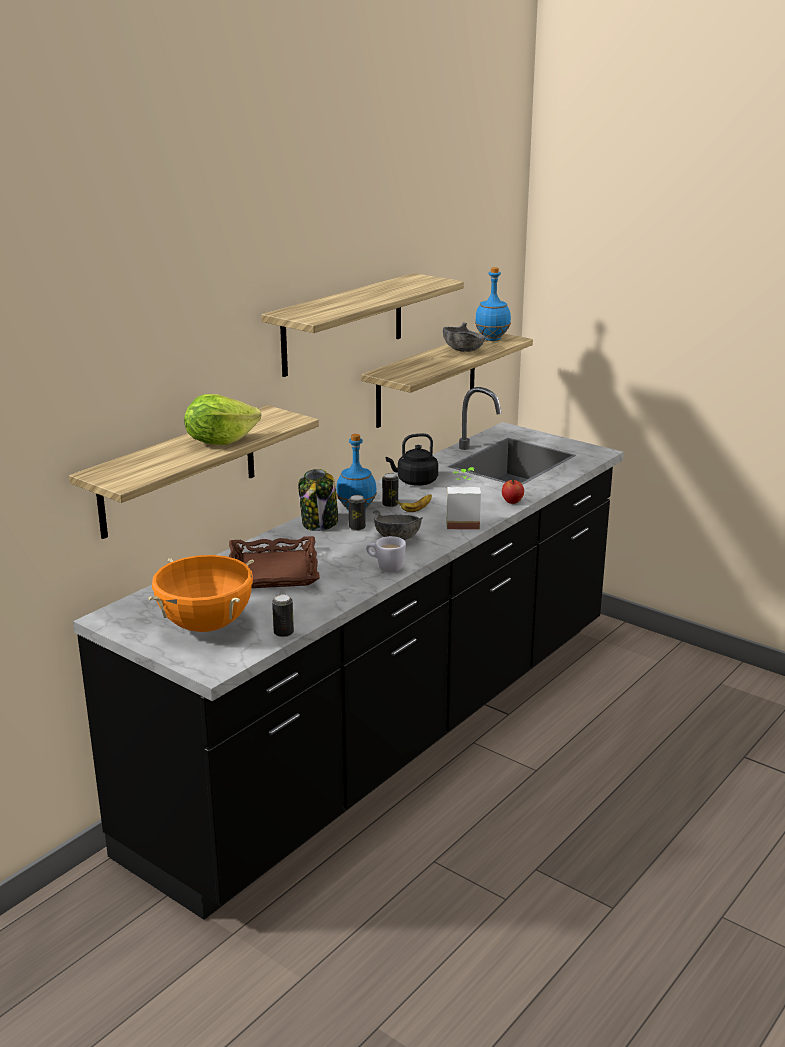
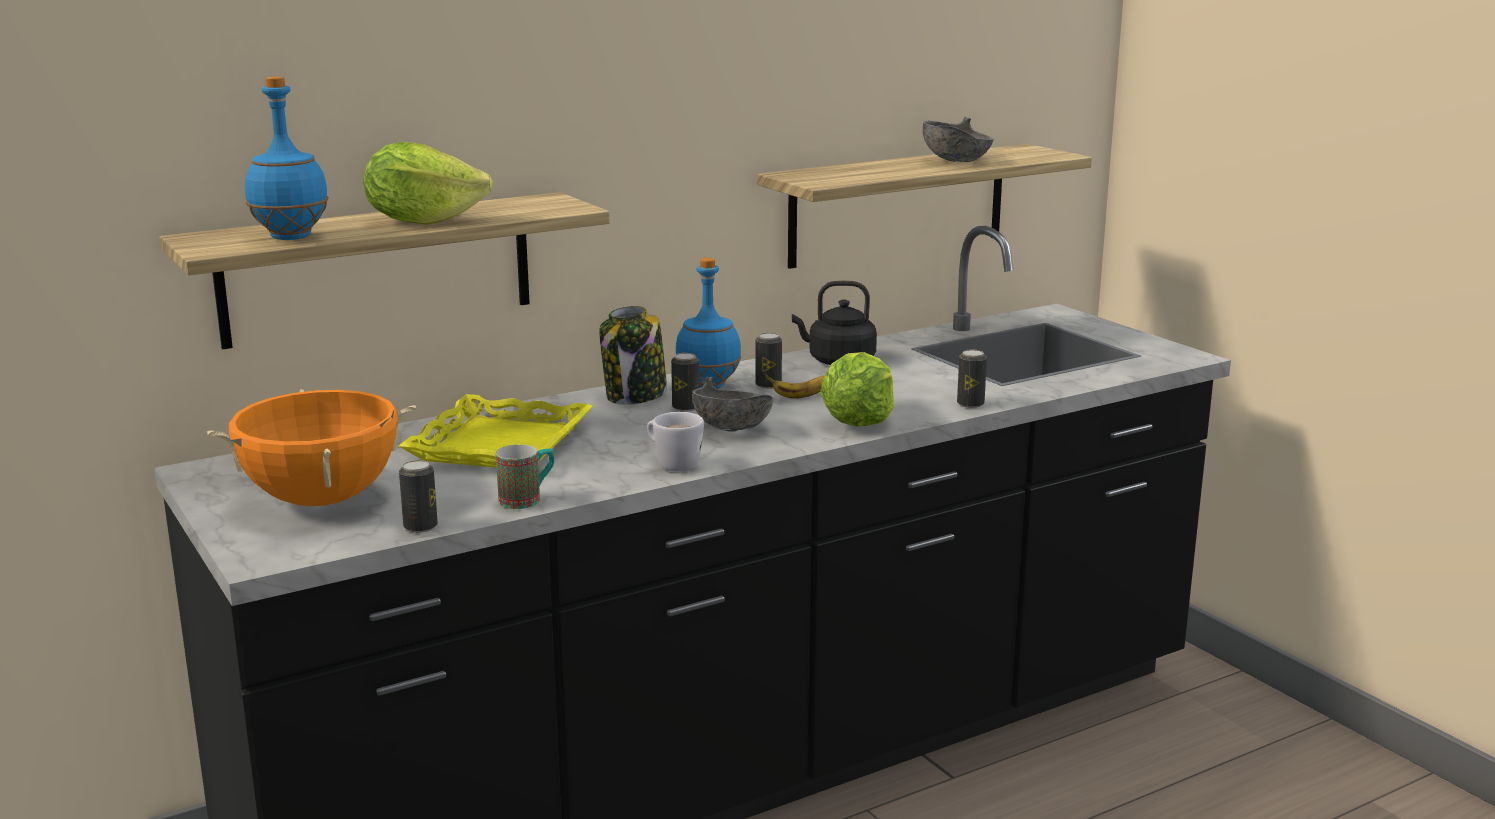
camera: 20 degrees right, 5 degrees down
(272, 570) = (499, 444): brown tray -> yellow tray
(326, 604) = (528, 499): none -> mug
(343, 324) = (721, 85): shelf -> none
(462, 523) = (858, 422): potted plant -> lettuce
(491, 339) = (1020, 153): blue bottle -> blue bottle (290, 237)
(512, 502) = (970, 404): apple -> can

